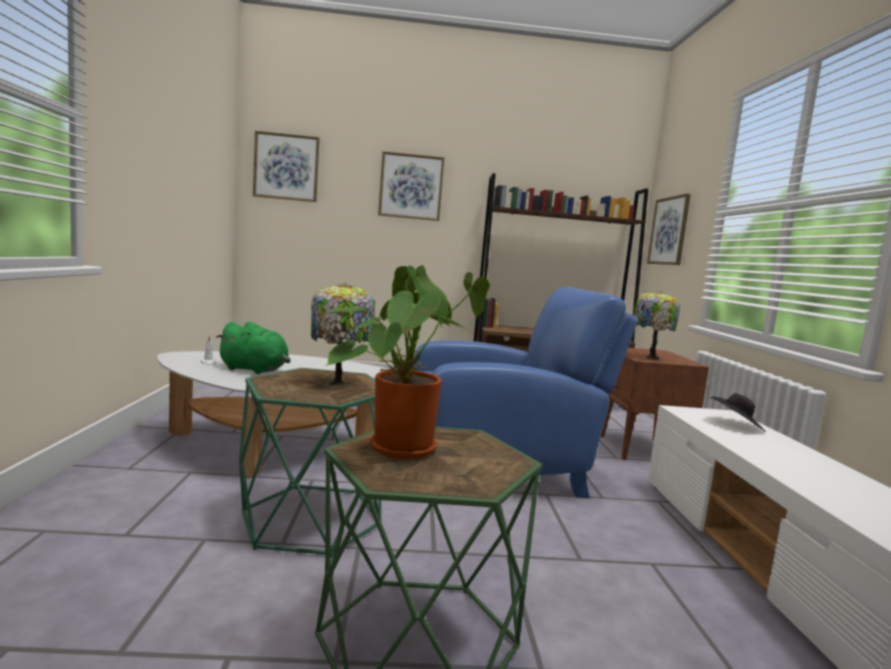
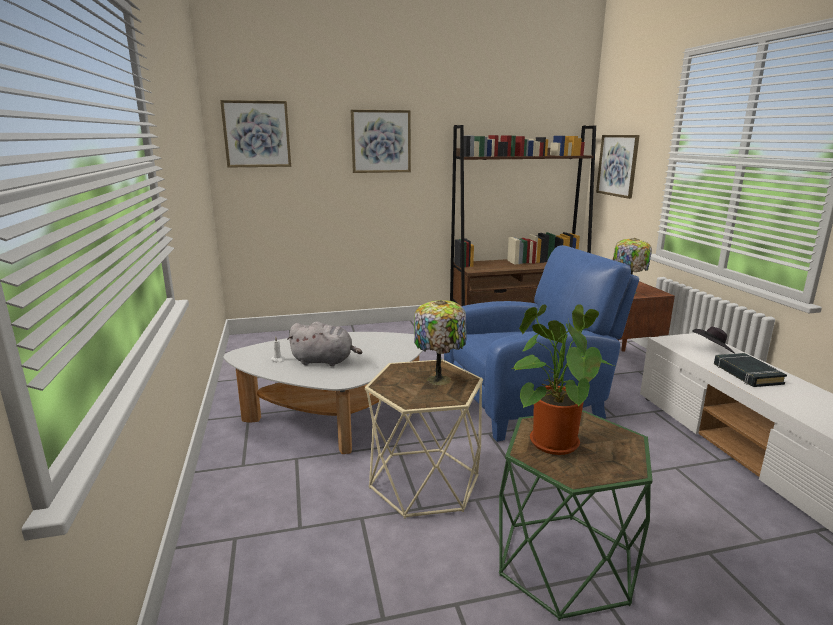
camera: 10 degrees left, 10 degrees up
(255, 370) = (325, 361): green plush toy -> grey plush toy
(312, 518) = (424, 482): green side table -> beige side table
(768, 451) = (746, 374): none -> black book

